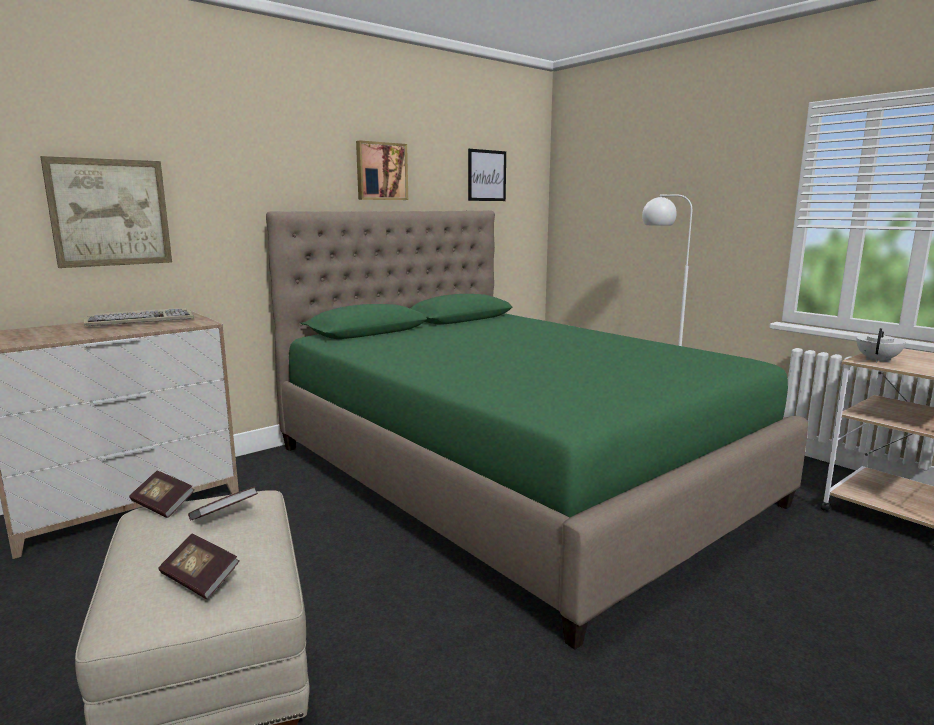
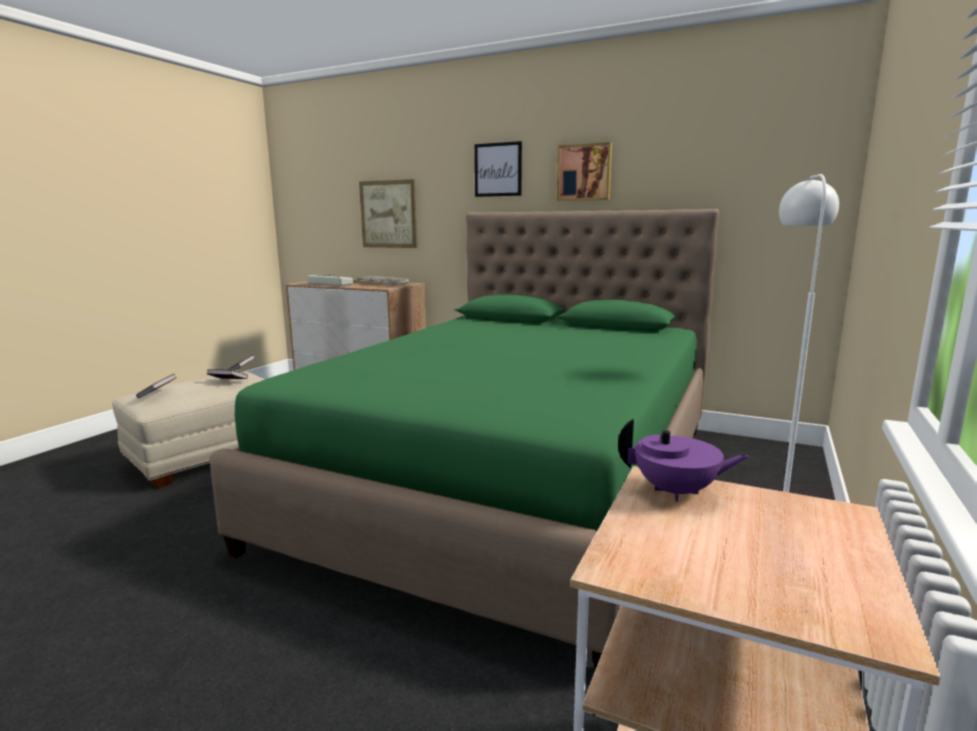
camera: 65 degrees right, 0 degrees up
(70, 336) = (329, 284): none -> keyboard
(486, 175) = (732, 166): picture -> picture (498, 169)
(877, 360) = (676, 492): white teapot -> purple teapot

